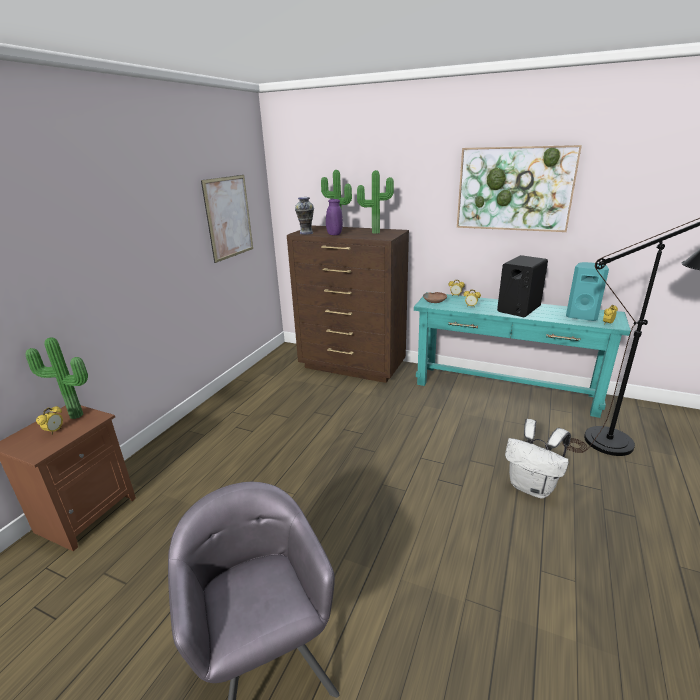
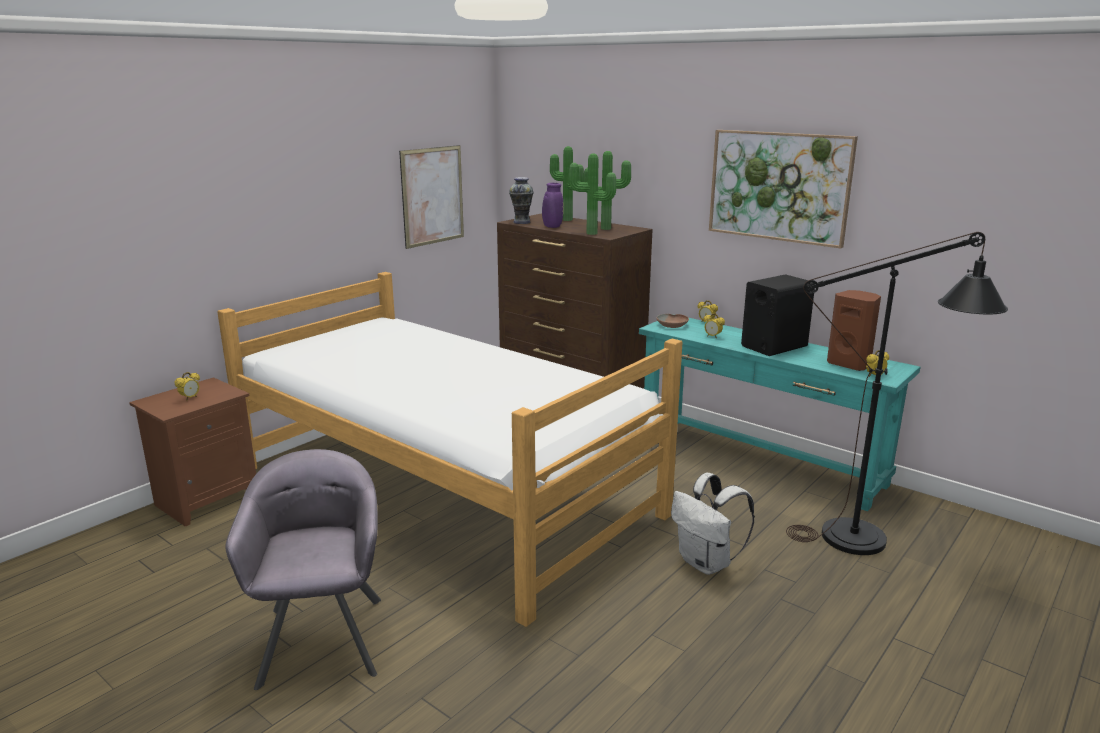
camera: 15 degrees right, 5 degrees down
(75, 417) = (212, 389): potted plant -> potted plant (591, 234)
(298, 460) = (445, 490): none -> bed
(581, 316) = (850, 364): turquoise speaker -> brown speaker

